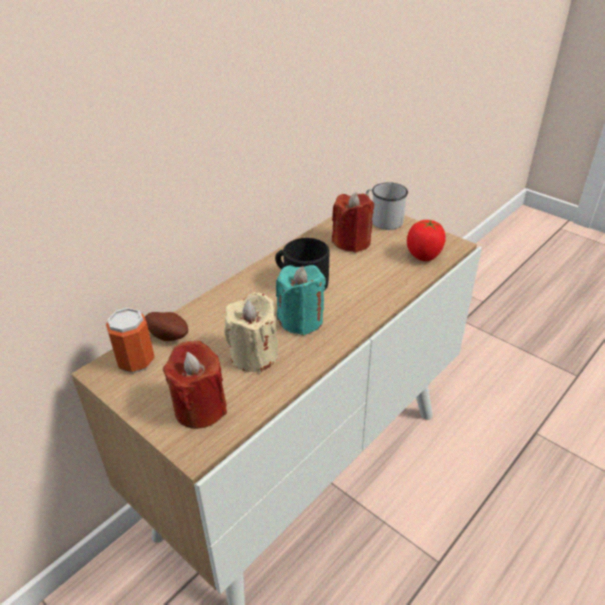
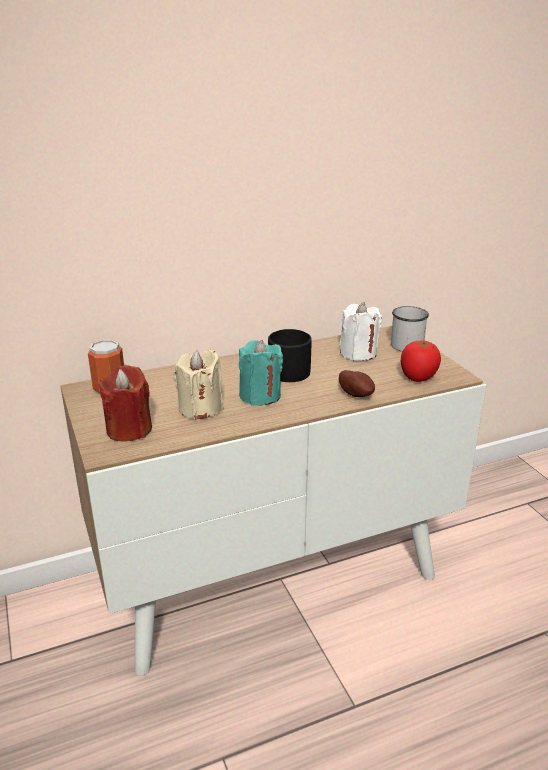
camera: 25 degrees right, 10 degrees down
(169, 335) = (148, 379): potato -> potato (356, 394)
(352, 242) = (358, 353): red candle -> white candle

